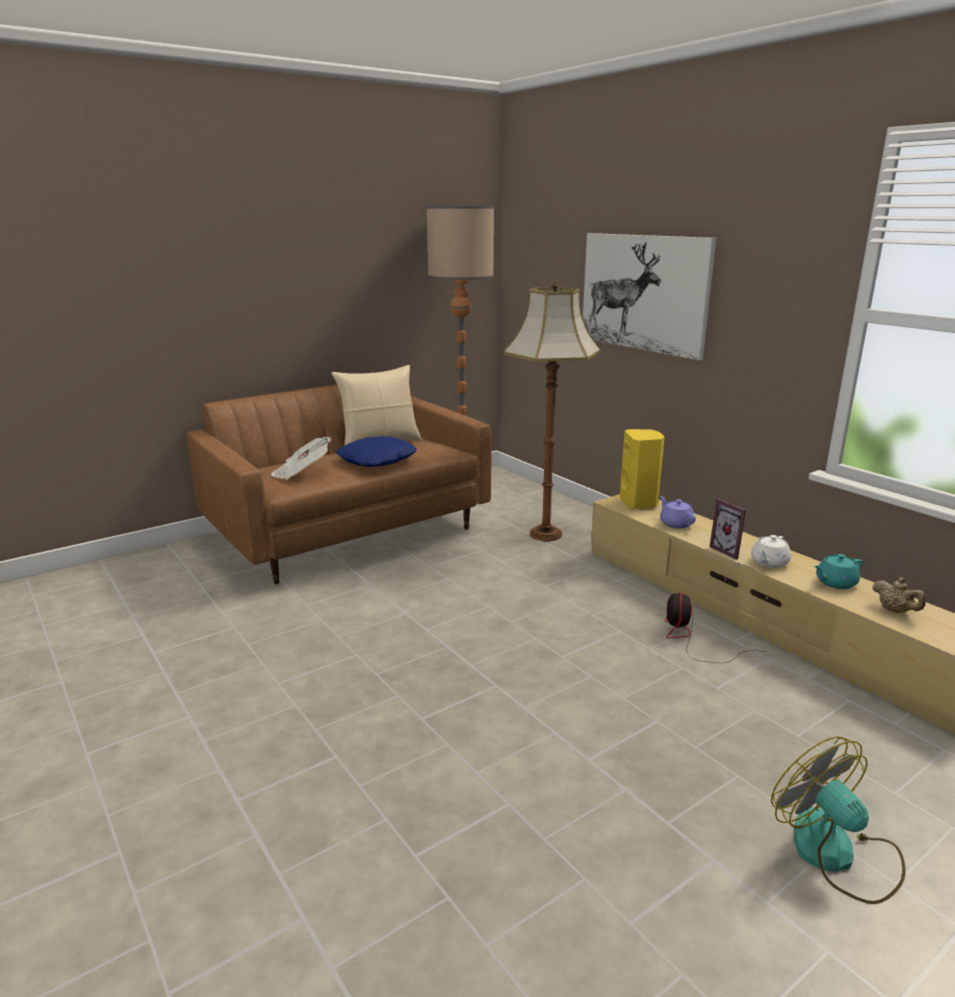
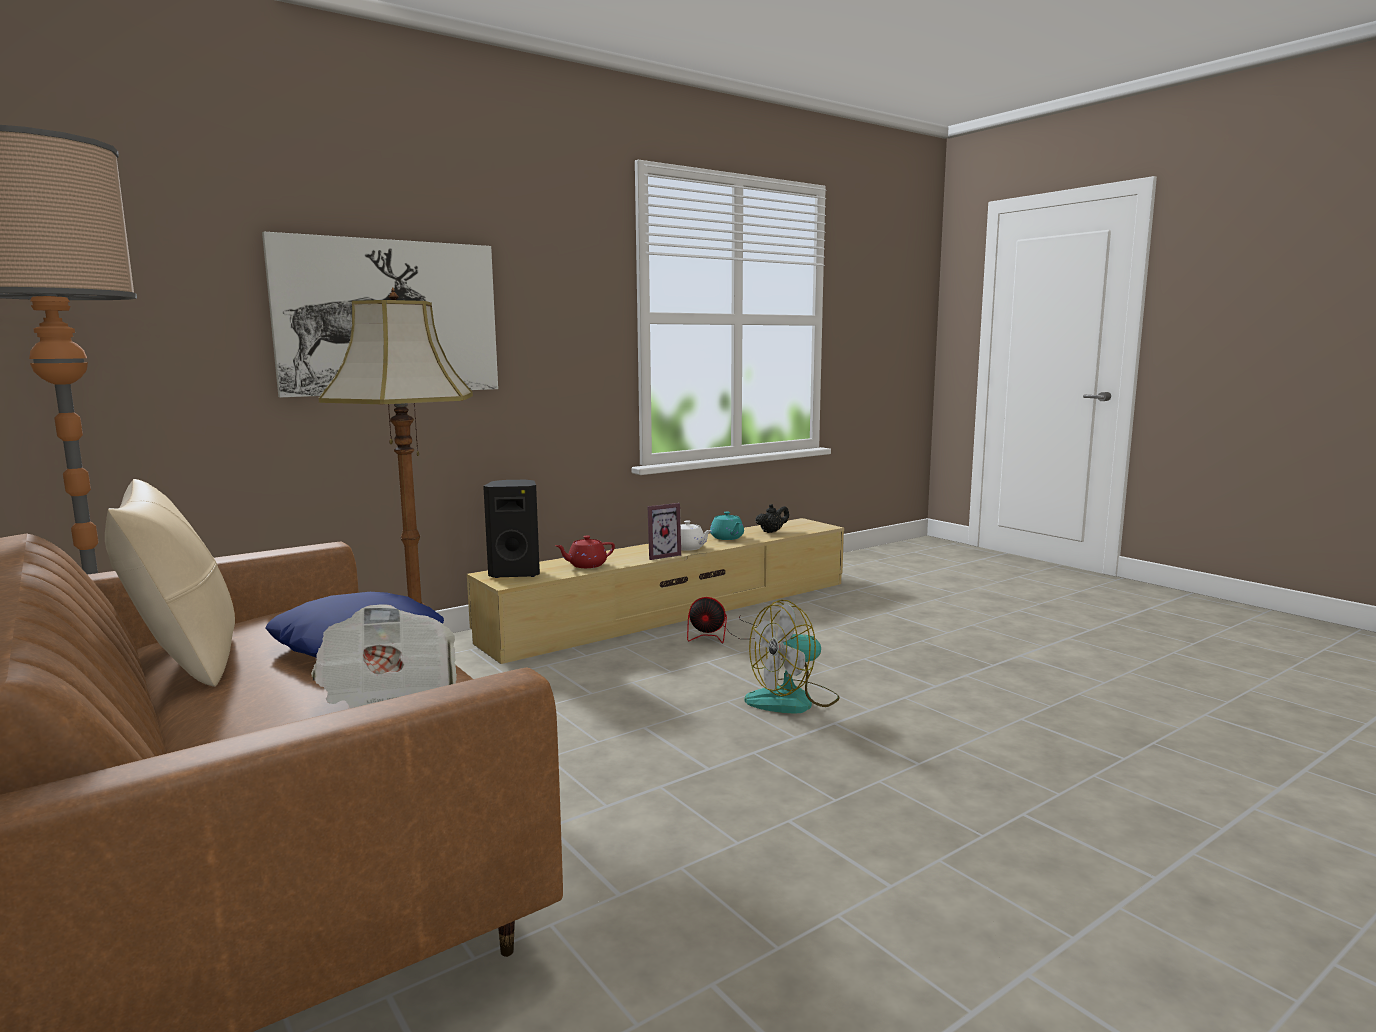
camera: 90 degrees left, 10 degrees down
(639, 503) = (515, 573): yellow speaker -> black speaker
(675, 523) = (586, 565): purple teapot -> red teapot
(836, 855) = (984, 626): fan -> fan (793, 700)
(895, 610) = (771, 532): beige teapot -> black teapot

